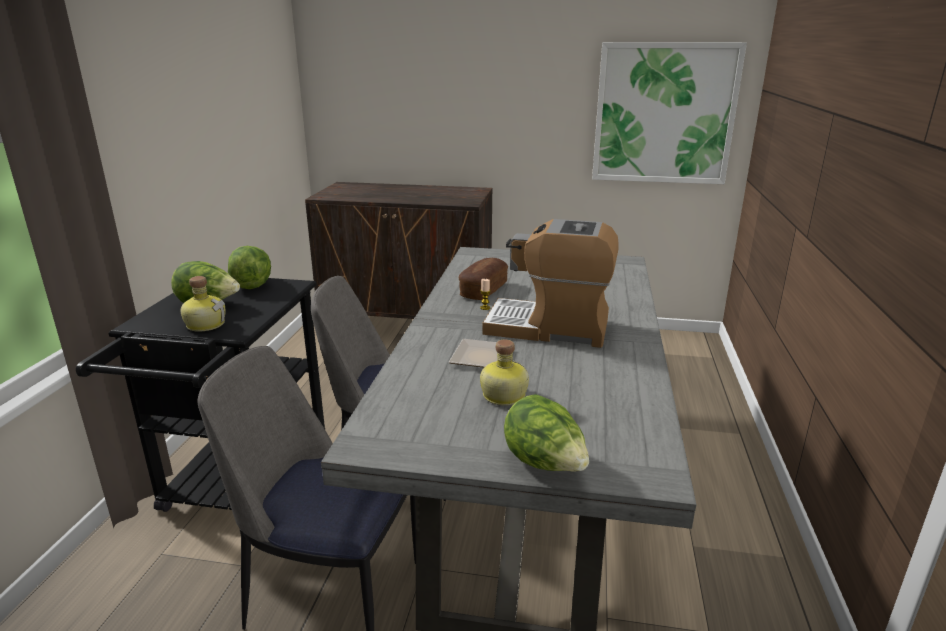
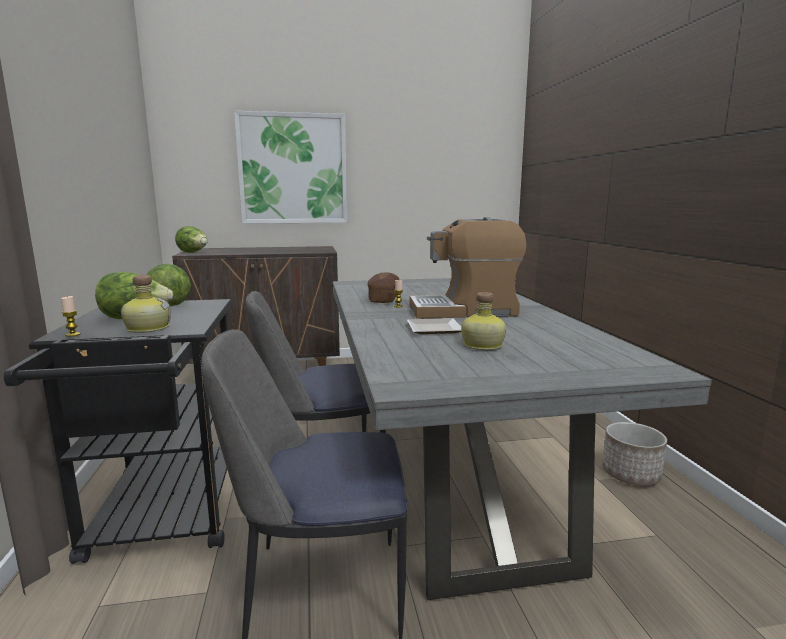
camera: 20 degrees left, 10 degrees down
(142, 326) = (73, 334): none -> candle
(545, 464) = (573, 375): lettuce -> lettuce (193, 253)
(664, 114) = (459, 184): picture -> picture (293, 169)
(741, 549) = (631, 474): none -> planter

